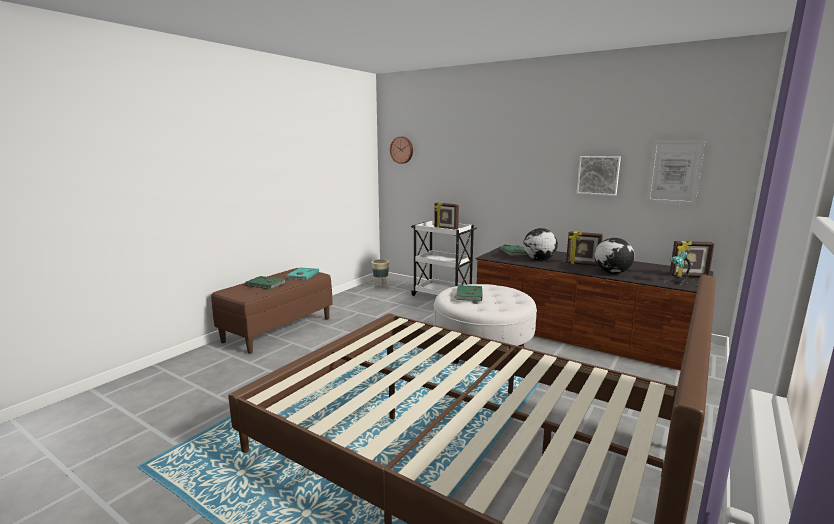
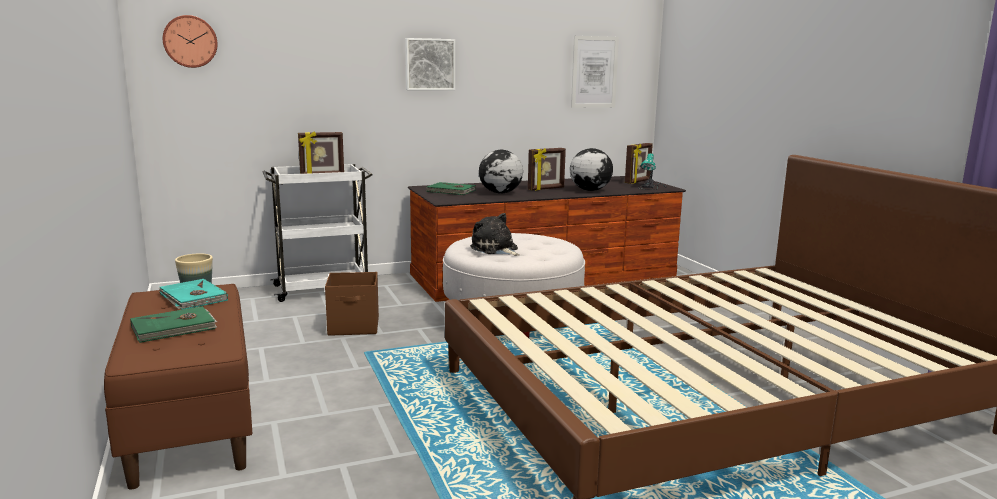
camera: 55 degrees left, 0 degrees up
(409, 318) = (354, 327): none -> brown storage box
(468, 295) = (495, 249): green book -> plush toy
(598, 175) = (520, 78): picture -> picture (429, 64)

